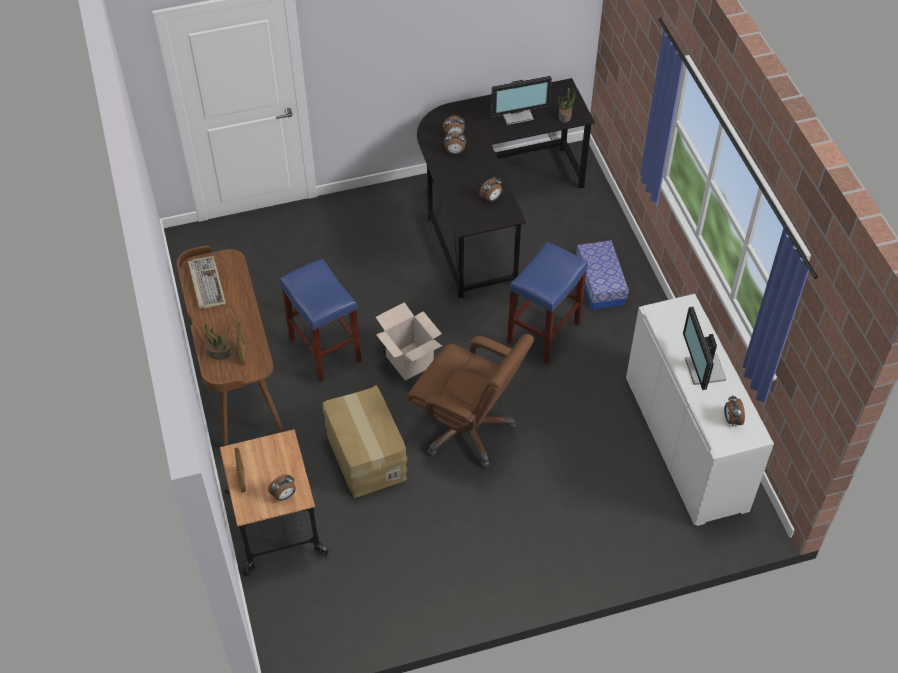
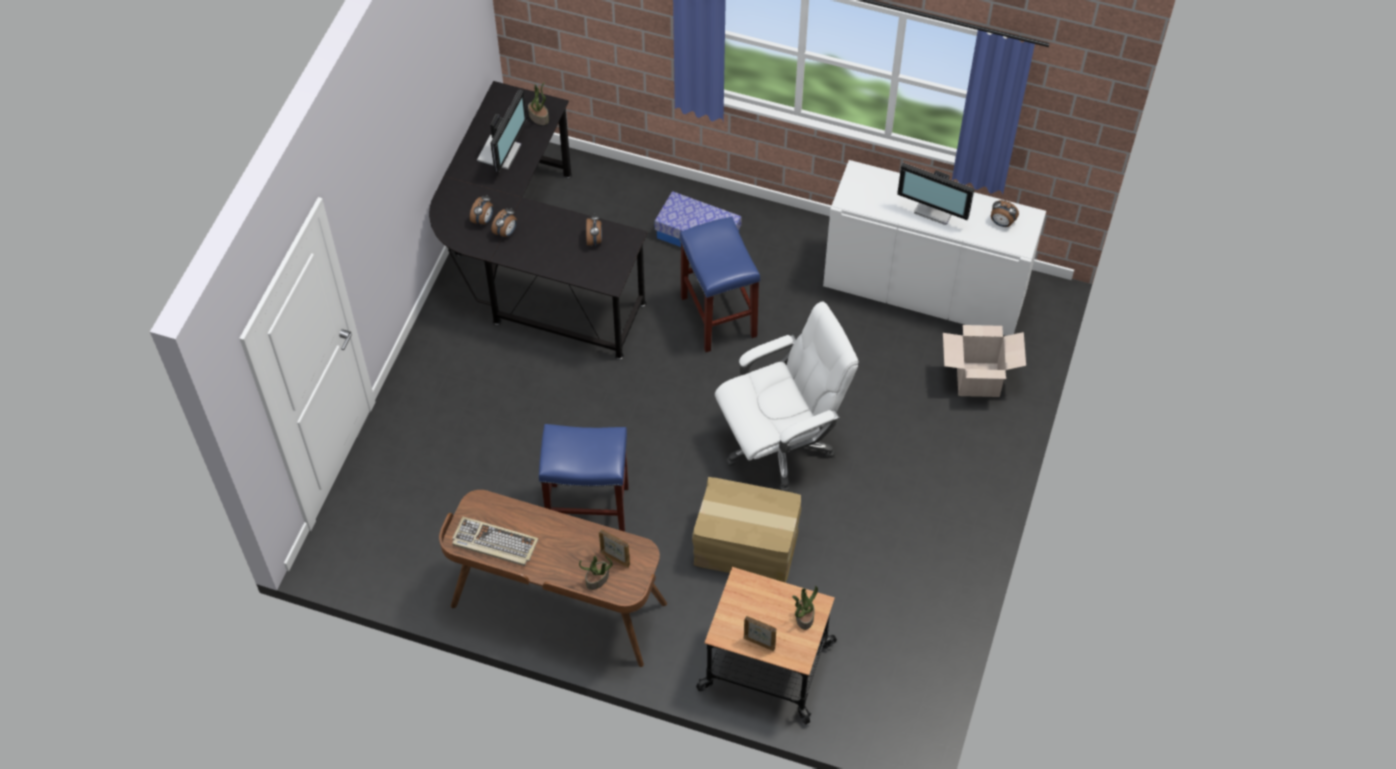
camera: 55 degrees left, 5 degrees up
(284, 495) = (804, 616): alarm clock -> potted plant
(409, 361) = (662, 444): cardboard box -> cardboard box (977, 380)
(467, 429) = (780, 444): brown office chair -> white office chair

